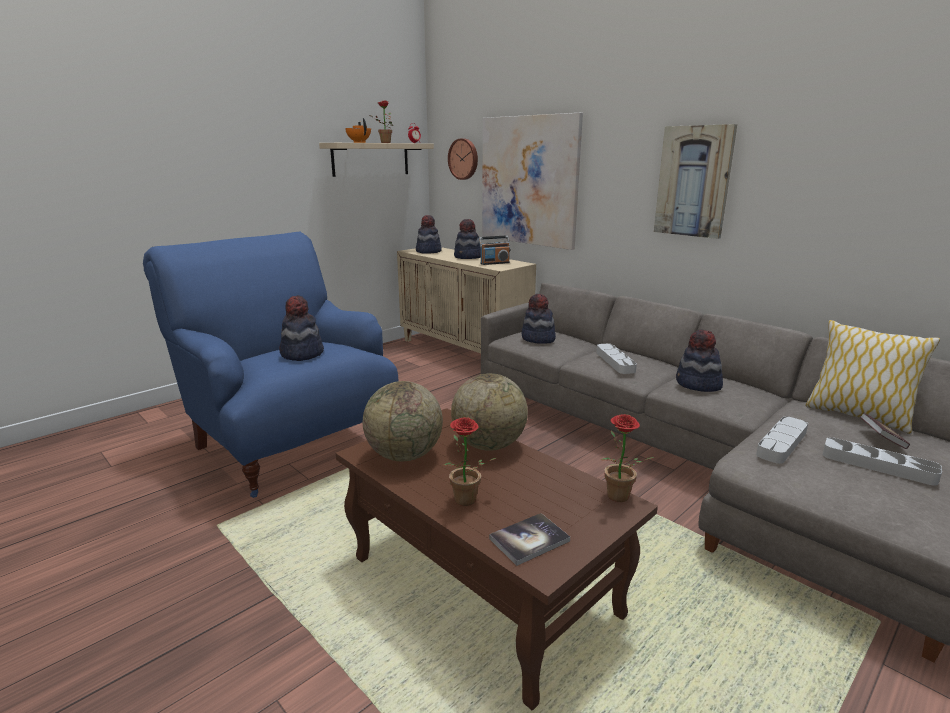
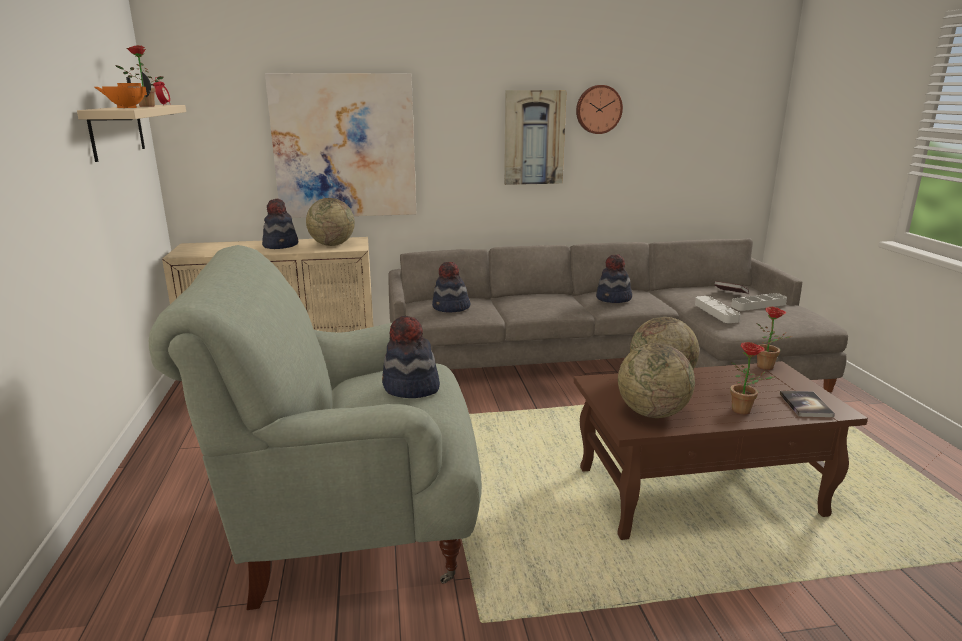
camera: 55 degrees left, 0 degrees up
(289, 445) = (351, 528): blue armchair -> grey armchair
(428, 251) = (208, 250): hat -> none
(464, 159) = (230, 124): wall clock -> wall clock (598, 109)
(494, 263) = (332, 245): radio -> globe
(615, 361) = (541, 303): grey tray -> none
(857, 415) = (695, 287): pillow -> none

